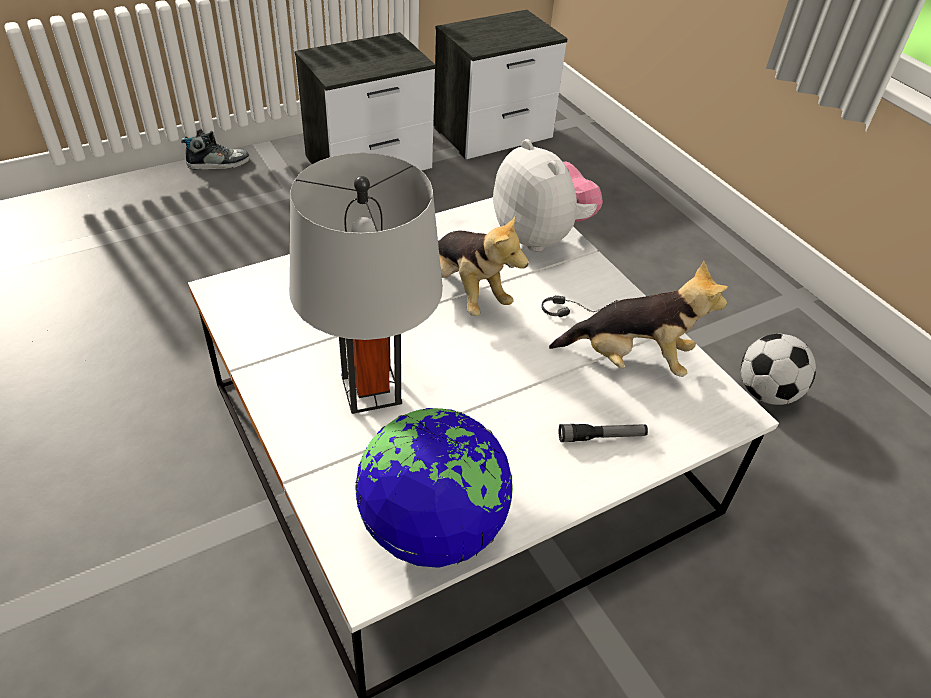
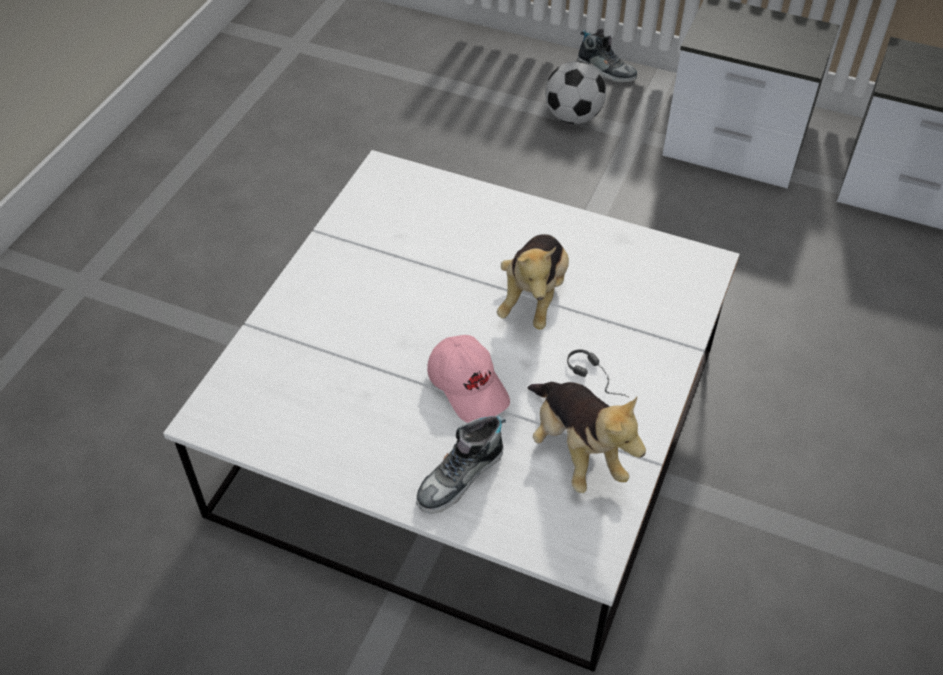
camera: 55 degrees right, 5 degrees up
(371, 389) = (369, 311): grey table lamp -> none
(432, 528) = (274, 425): globe -> none
(515, 379) = (469, 386): none -> pink cap
(540, 236) = (671, 301): plush toy -> none
(601, 437) = (461, 477): flashlight -> shoe
(766, 392) = (800, 635): football -> football (573, 117)

